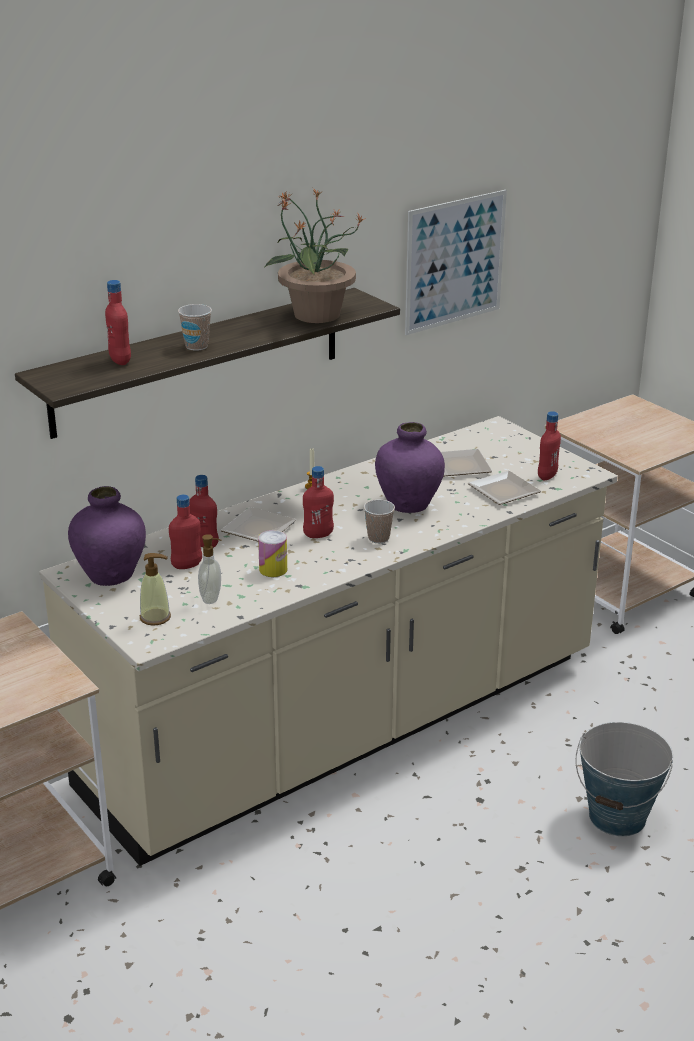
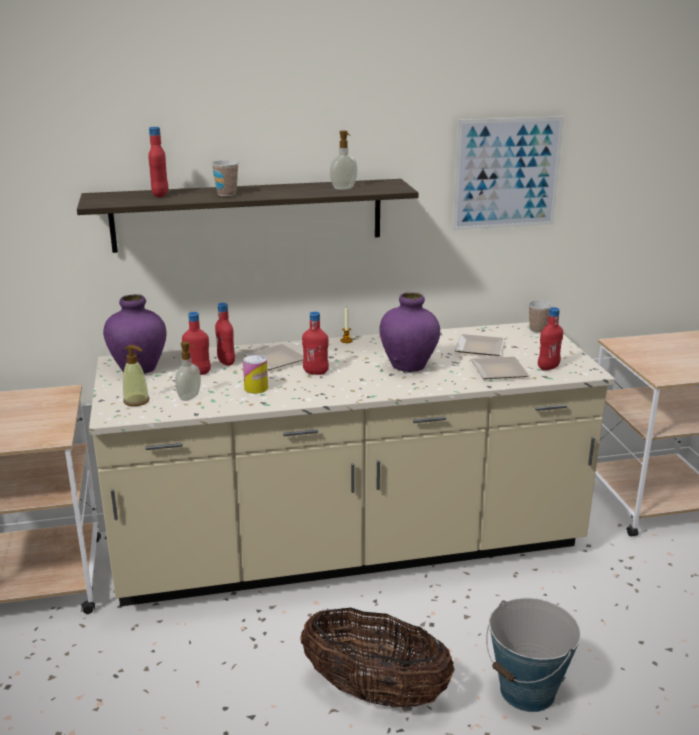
camera: 25 degrees right, 5 degrees down
(315, 315) = (344, 188): potted plant -> soap dispenser
(378, 538) = (360, 383): cup -> cup (537, 329)
(480, 864) = (375, 692): none -> basket

